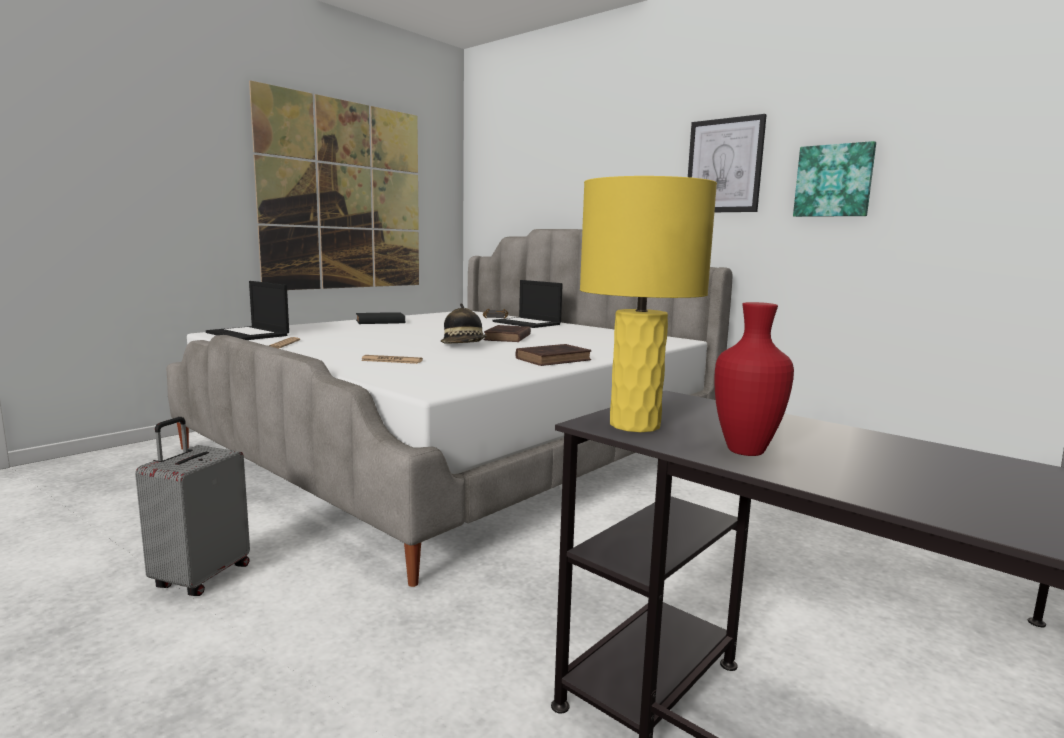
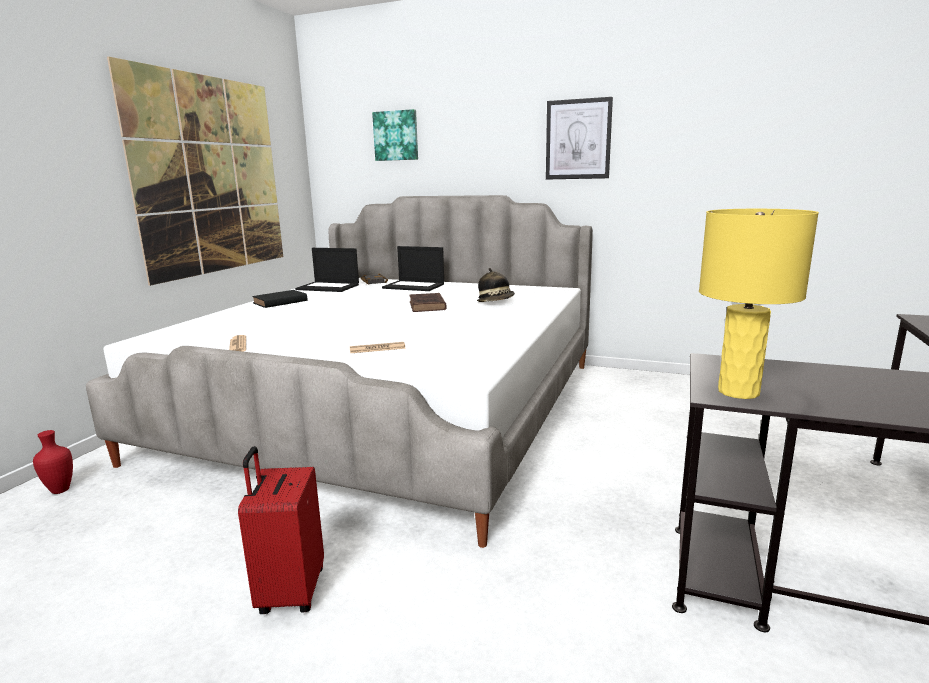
camera: 20 degrees left, 5 degrees up
(200, 577) = (290, 592): grey suitcase -> red suitcase
(249, 334) = (176, 337): laptop -> laptop (329, 287)
(464, 346) = (408, 321): hat -> hat (496, 302)
(555, 359) = (505, 325): brown book -> none
(747, 452) = (839, 402): red vase -> red vase (60, 491)
(834, 181) = (670, 153): picture -> picture (396, 135)

